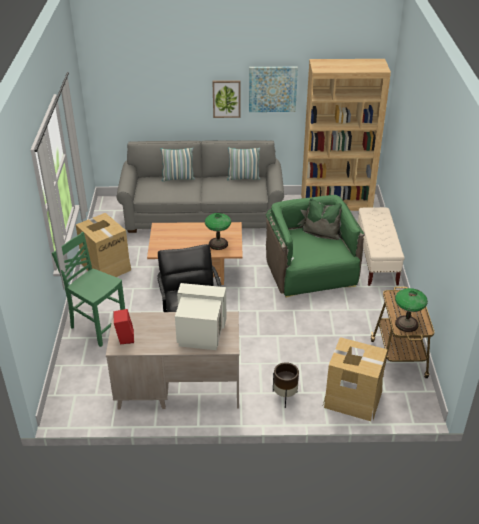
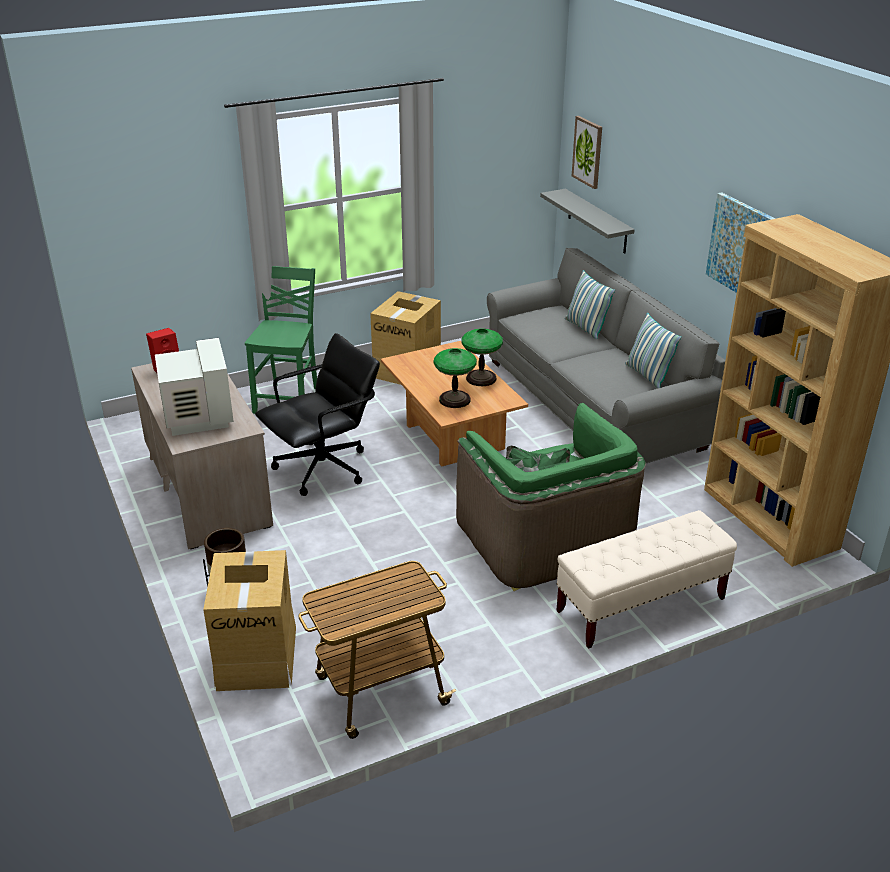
camera: 65 degrees right, 5 degrees down
(137, 119) = (597, 221): none -> grey shelf
(226, 98) = (688, 237): picture -> picture (588, 152)
(311, 271) = (544, 538): green armchair -> green armchair turned 105 degrees clockwise
(406, 324) = (337, 602): table lamp -> table lamp (481, 378)

